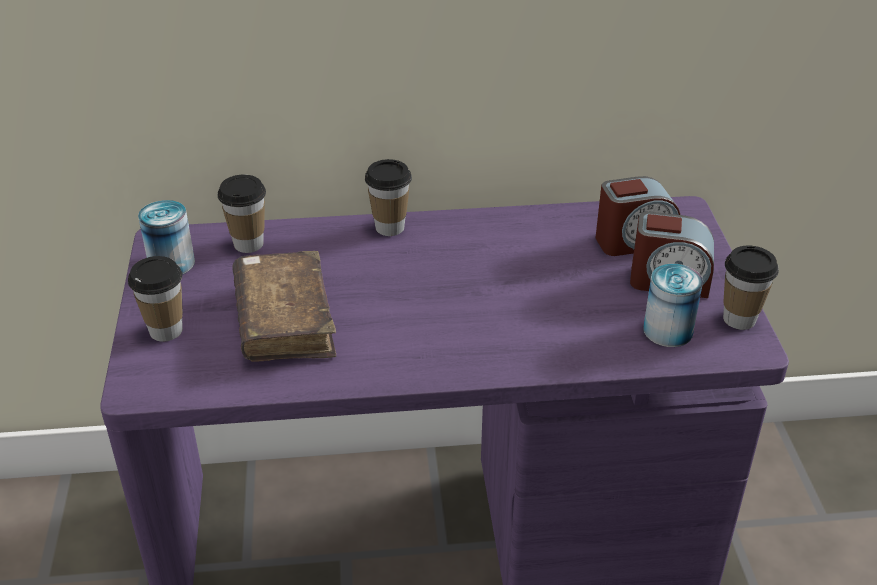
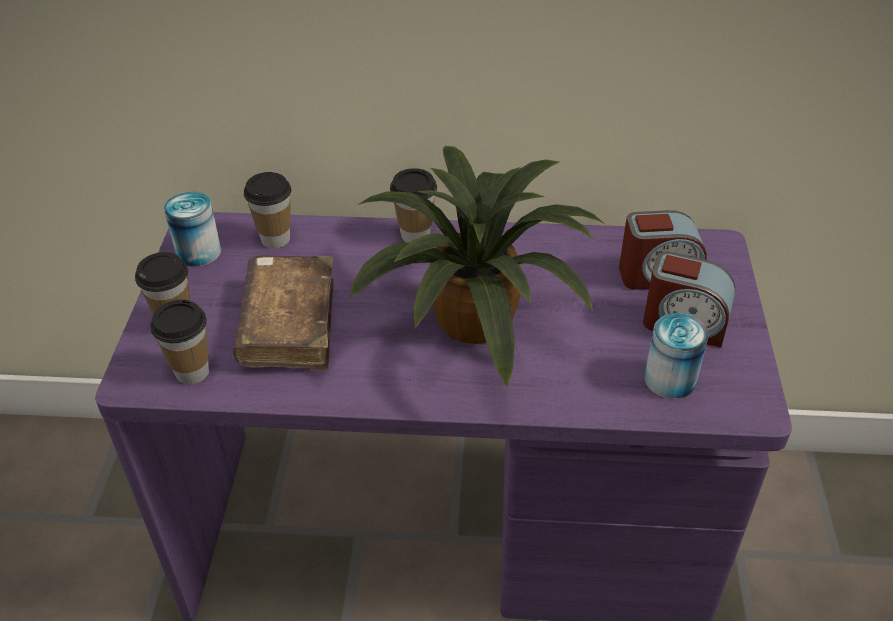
camera: 10 degrees right, 5 degrees up
(473, 300) = (478, 323): none -> potted plant
(739, 319) = (749, 375): cup -> cup (192, 372)

